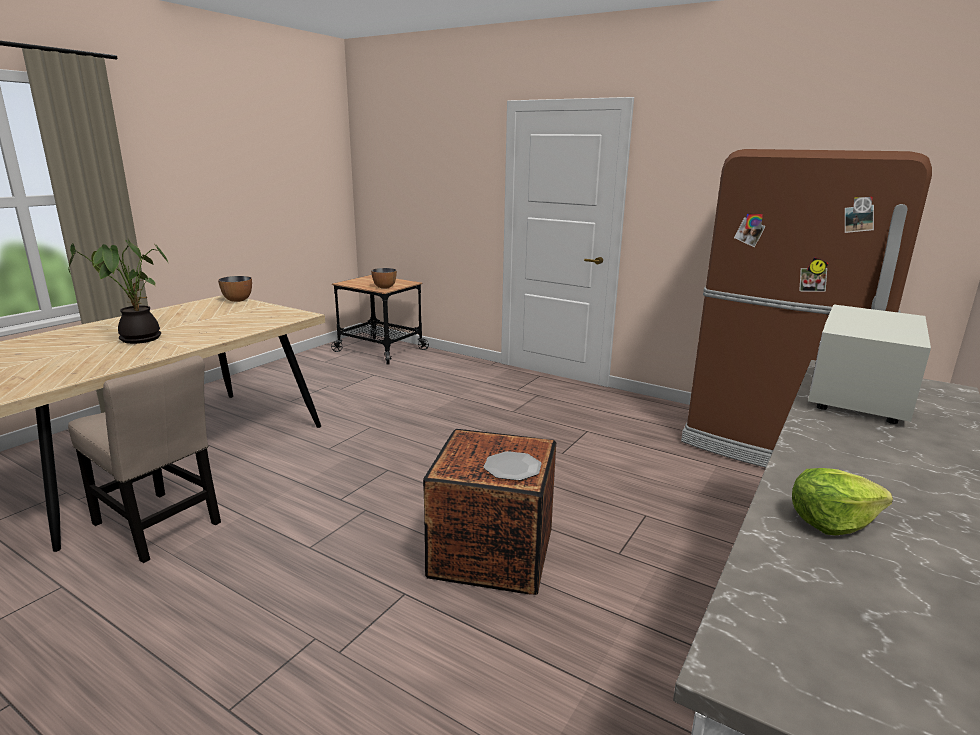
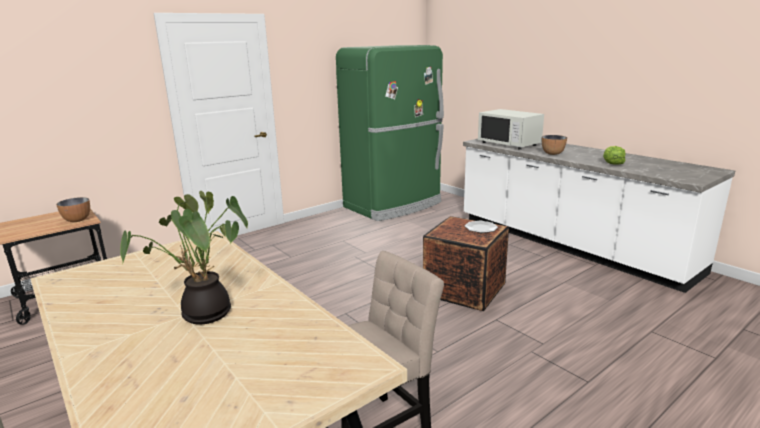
camera: 70 degrees left, 0 degrees up
(238, 300) = (84, 270): bowl -> bowl (552, 153)
(771, 444) = (394, 205): brown fridge -> green fridge

